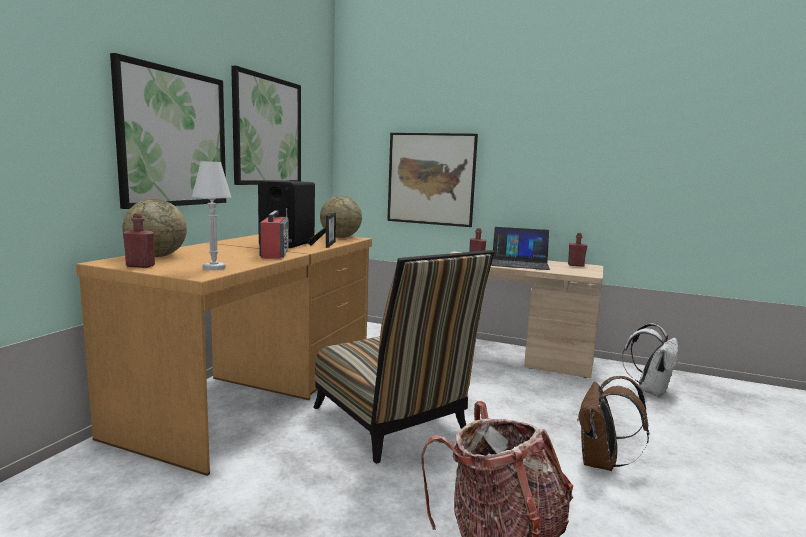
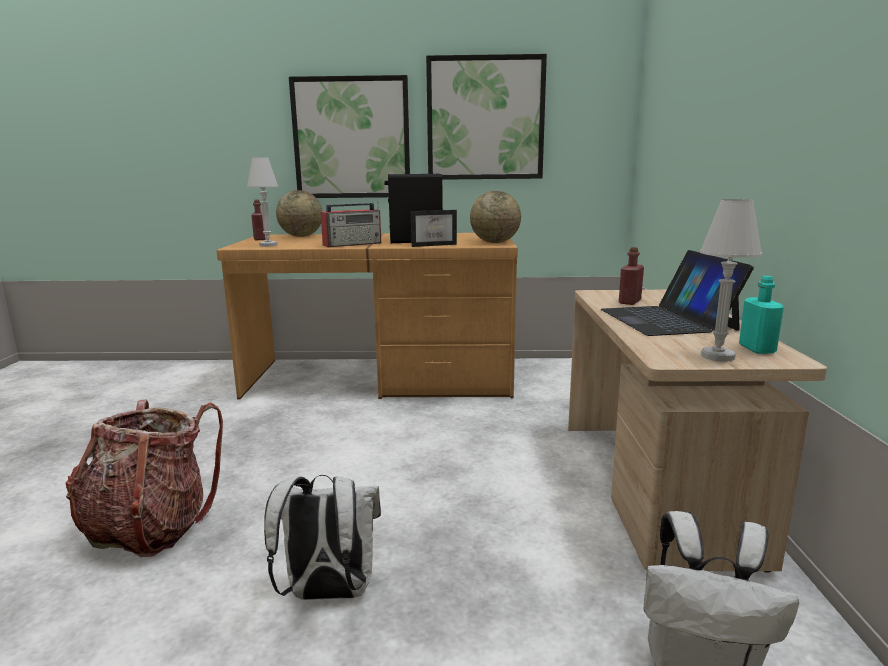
camera: 70 degrees right, 5 degrees up
(393, 423) = (357, 442): chair -> none
(431, 179) = (687, 166): picture -> none
(575, 265) = (757, 349): red bottle -> turquoise bottle
(585, 270) = (717, 356): none -> white table lamp
(601, 463) = (328, 593): brown backpack -> white backpack

